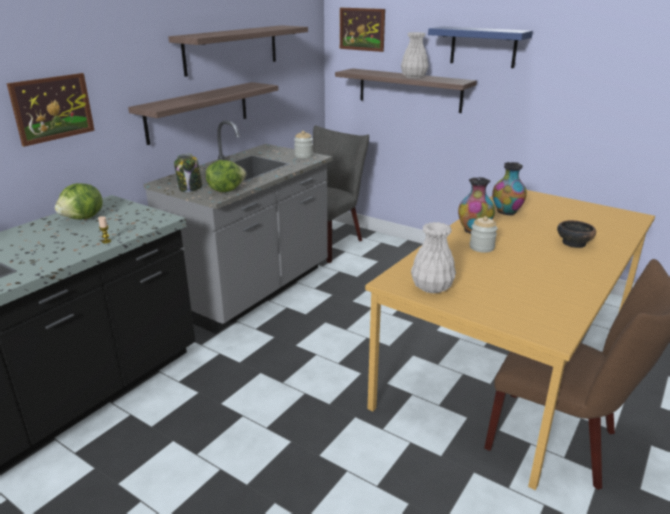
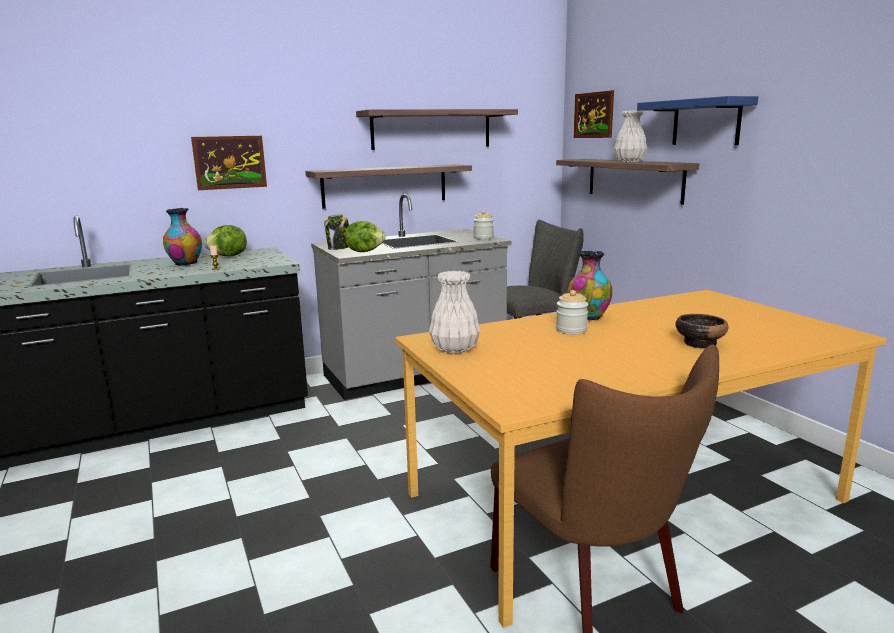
camera: 30 degrees right, 10 degrees down
(506, 212) = (660, 309): vase -> vase (185, 264)

